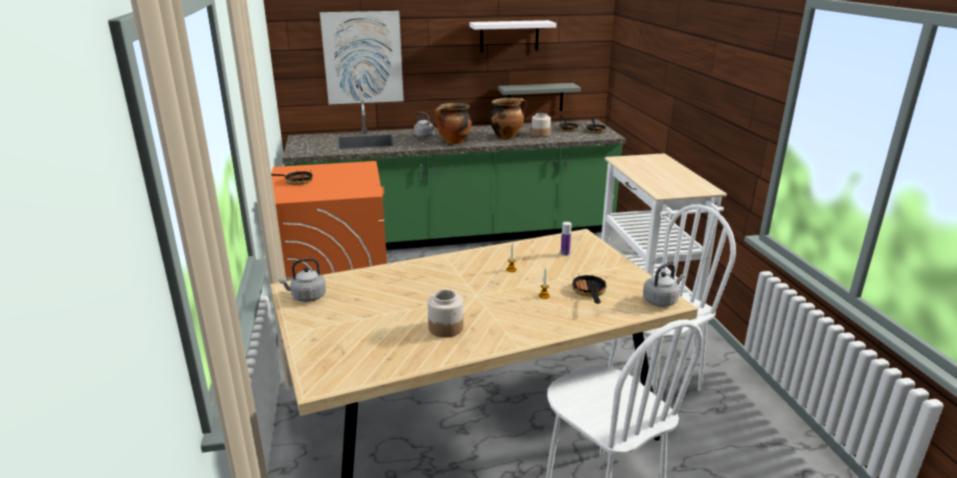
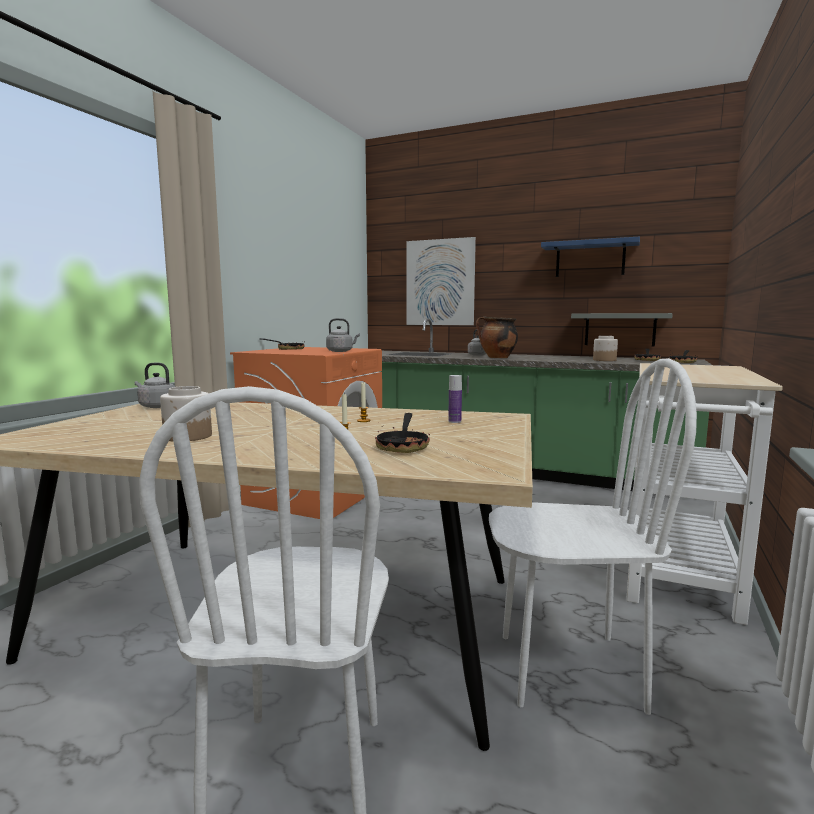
camera: 35 degrees right, 15 degrees down
(506, 136) = (561, 359): cooking pot -> none
(509, 36) = (590, 259): white shelf -> blue shelf
(589, 293) = (403, 446): frying pan -> frying pan turned 150 degrees clockwise
(661, 301) = (487, 468): grey kettle -> grey kettle (341, 351)

